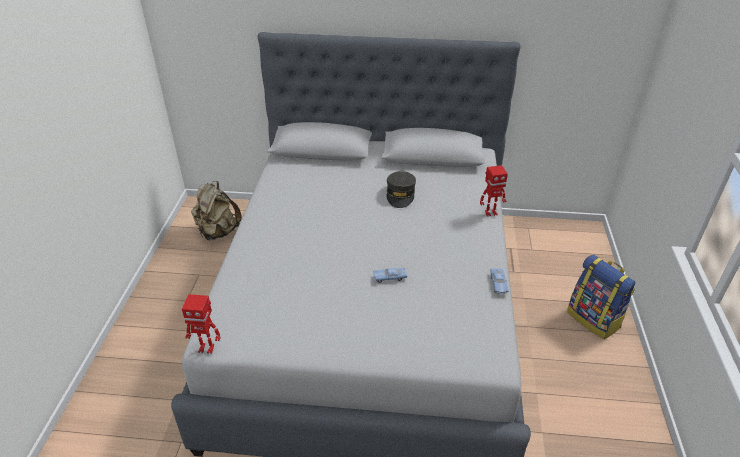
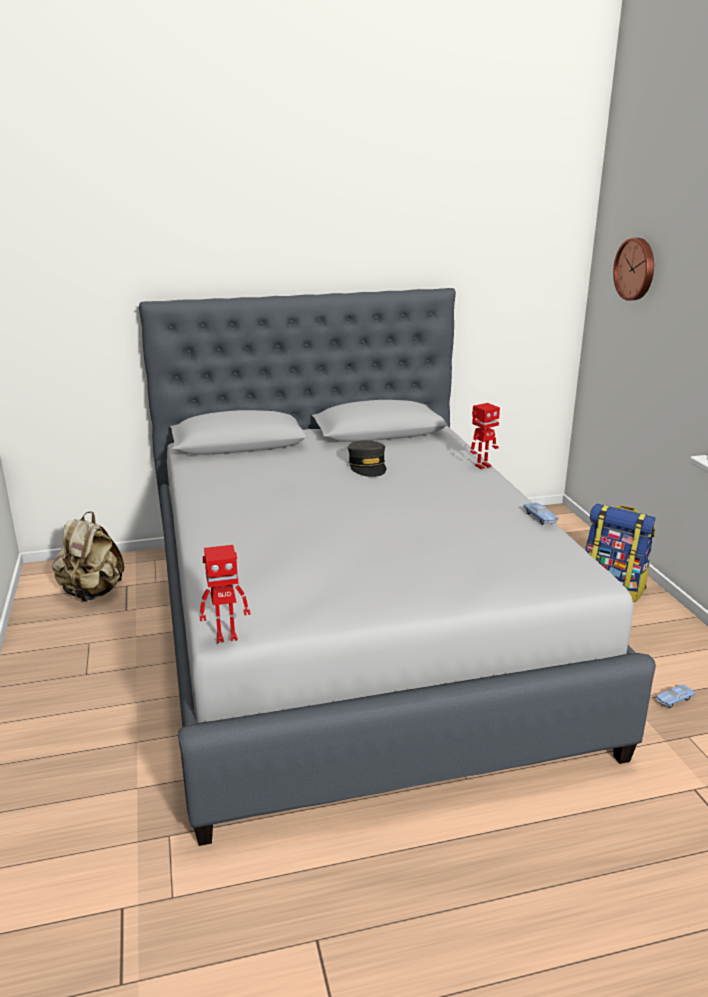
camera: 20 degrees left, 15 degrees down
(389, 277) = (413, 533): blue toy car -> blue toy car (674, 699)
(687, 54) = (636, 269): none -> wall clock

